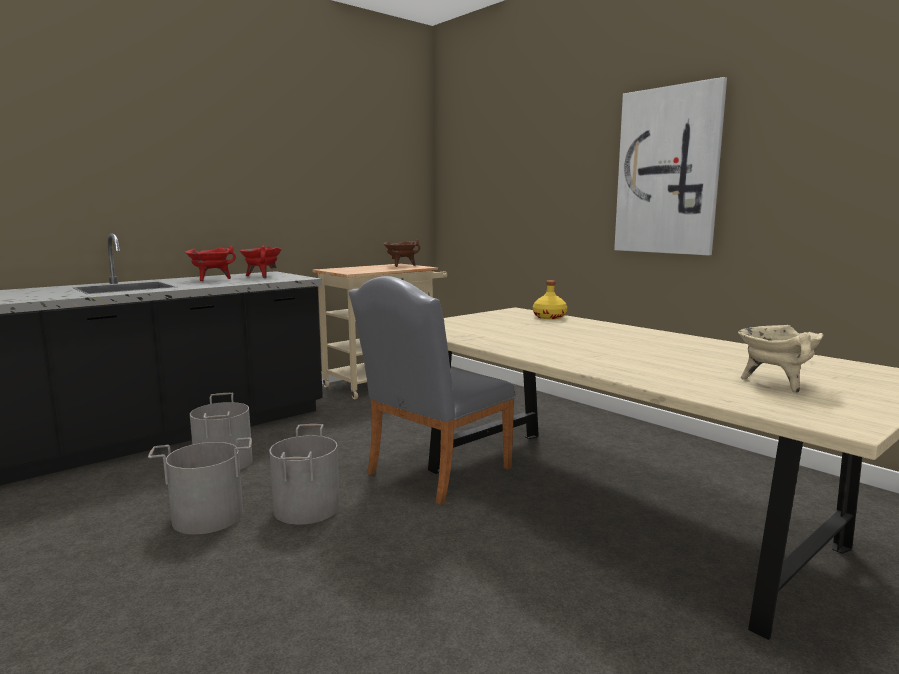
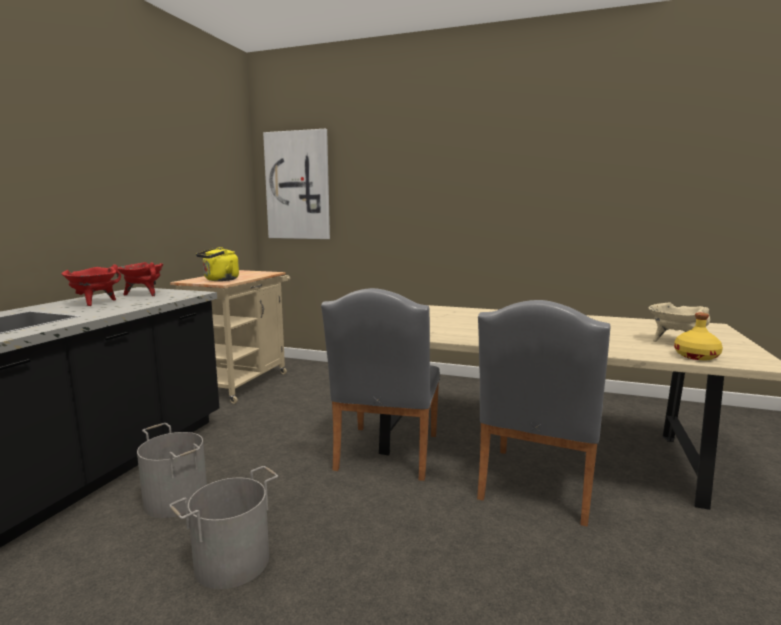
camera: 30 degrees left, 0 degrees up
(305, 508) = (319, 519): grey bucket -> none
(355, 270) = (219, 280): none -> yellow kettle
(401, 266) = (248, 272): brown cooking pot -> none
(549, 317) = (436, 309): yellow bottle -> yellow bottle (697, 356)
(553, 545) = (536, 488): none -> grey chair
(668, 171) = (487, 193): picture -> picture (298, 185)

